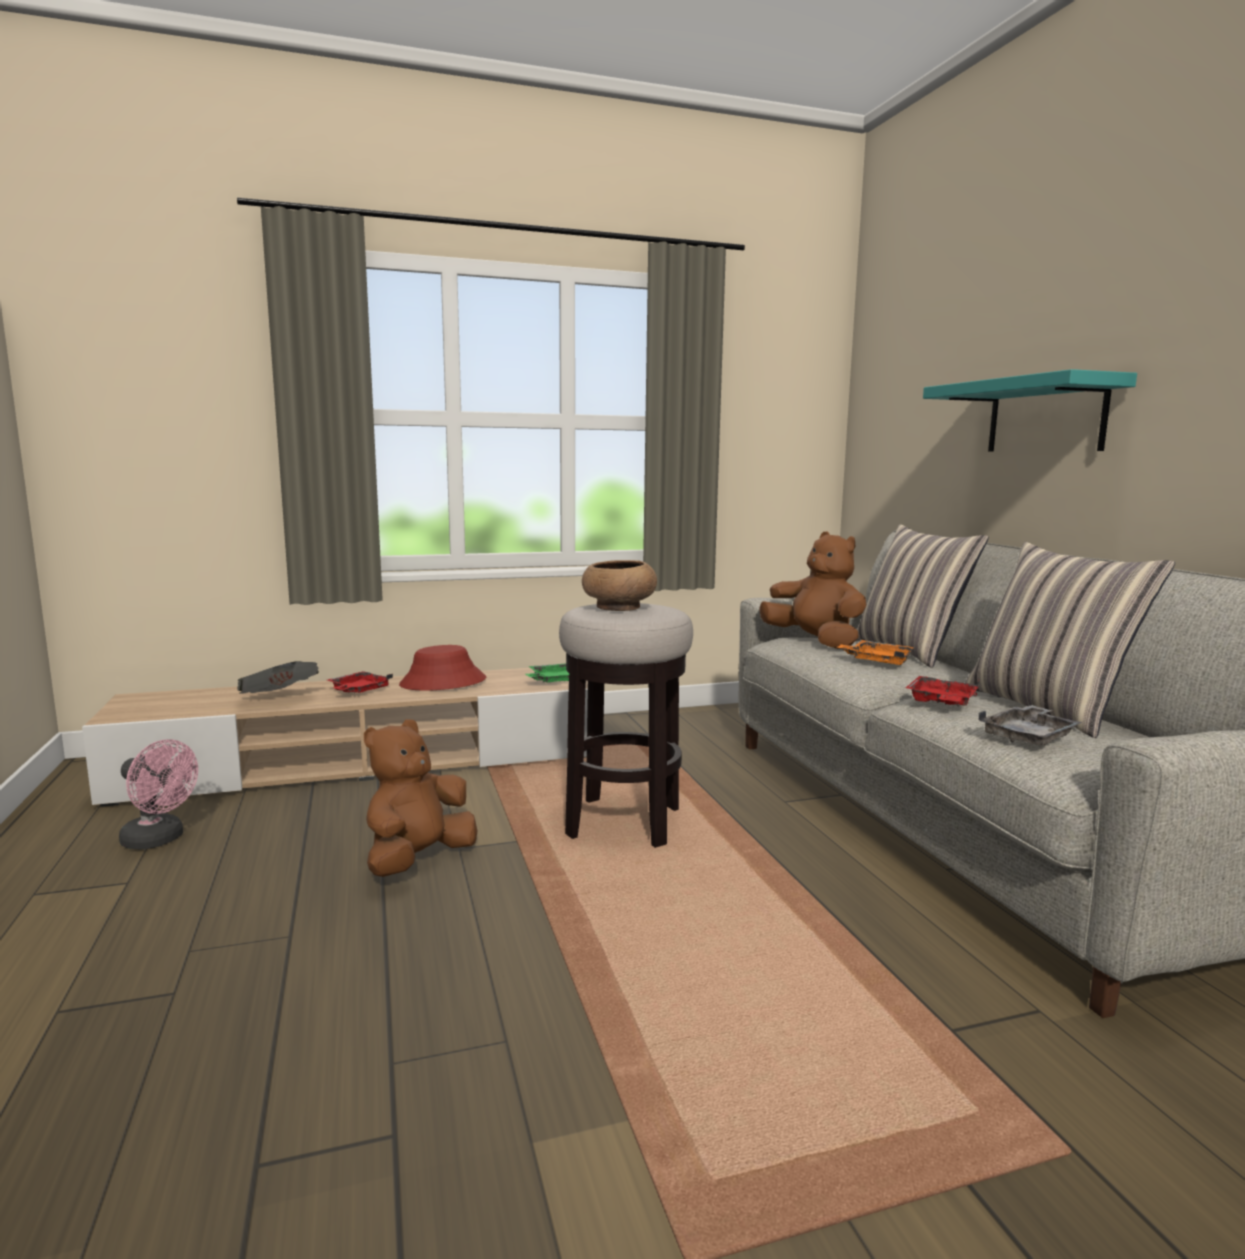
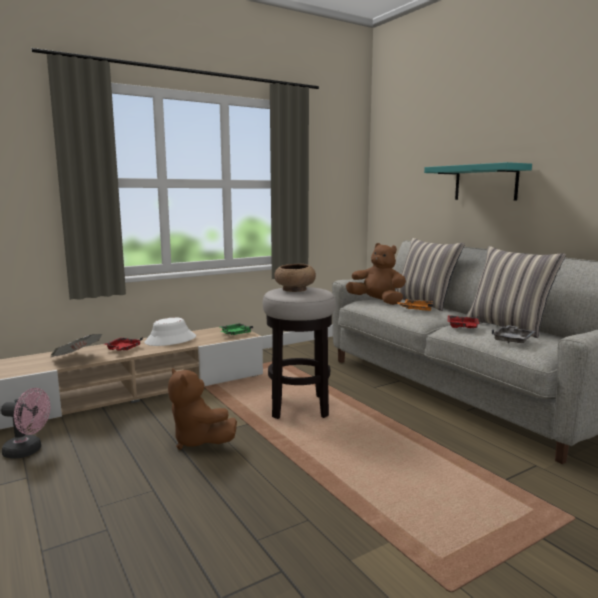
camera: 15 degrees left, 0 degrees up
(418, 860) = (199, 441): brown plush toy -> brown plush toy turned 60 degrees counterclockwise
(443, 682) = (170, 340): red hat -> white hat

